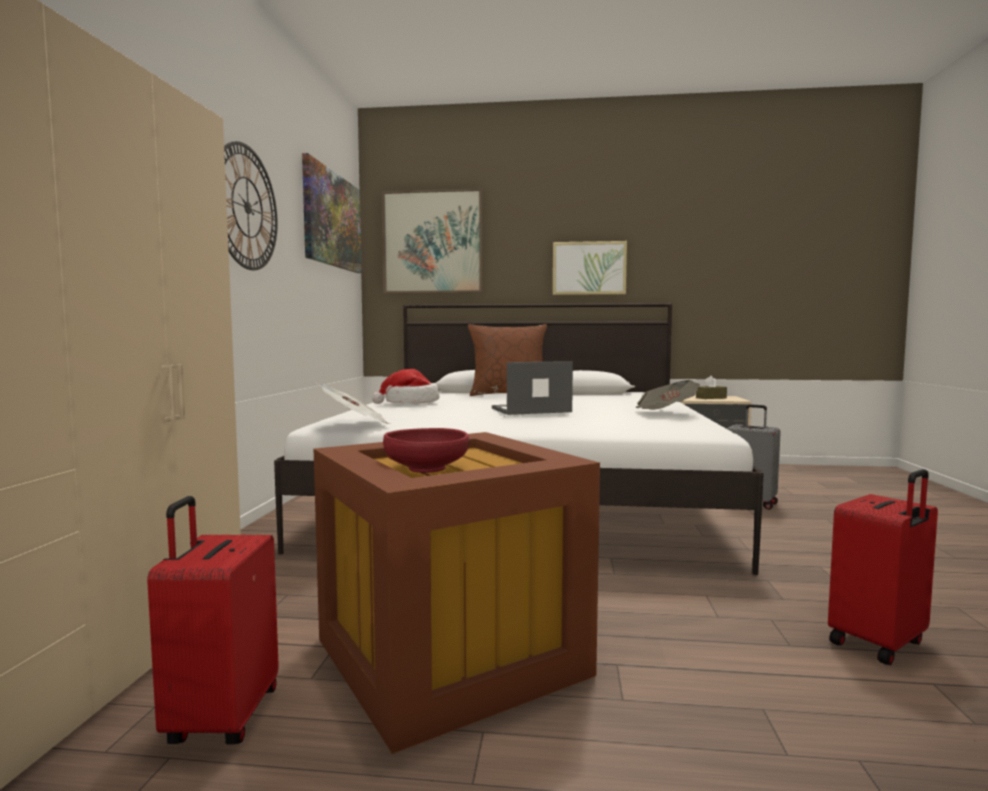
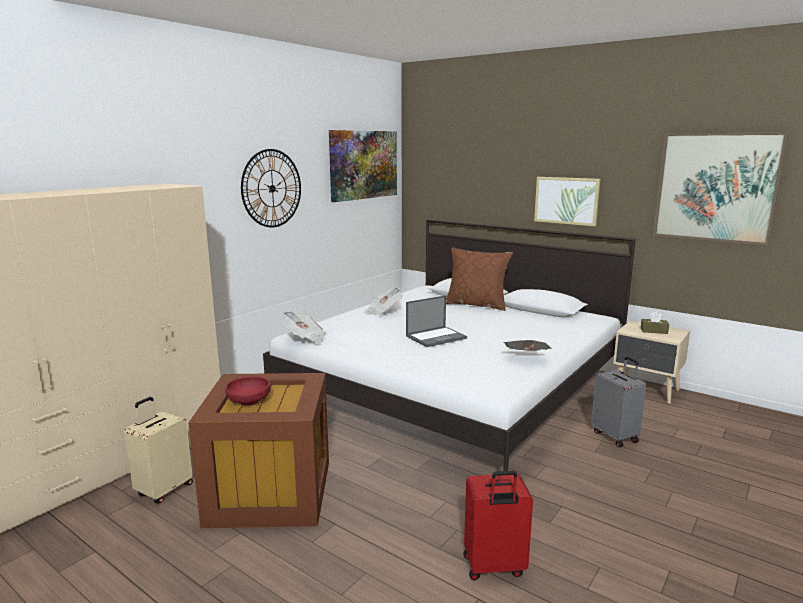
camera: 30 degrees right, 10 degrees up
(221, 718) = (164, 490): red suitcase -> beige suitcase
(410, 403) = (383, 311): hat -> newspaper
(432, 242) = (448, 171): picture -> picture (715, 187)
(530, 410) = (436, 337): laptop -> laptop turned 135 degrees clockwise

